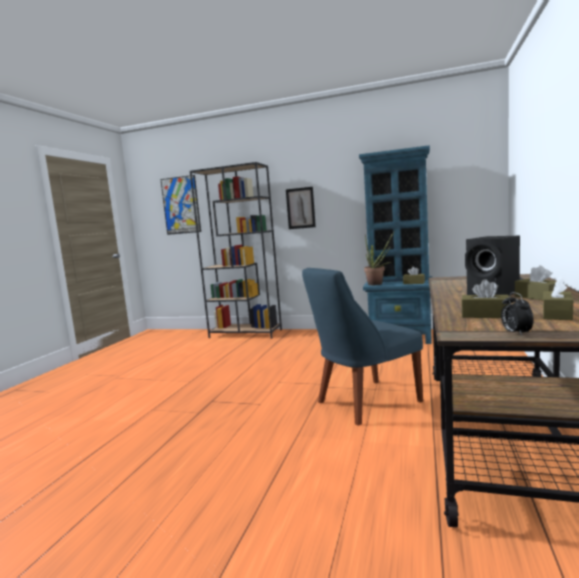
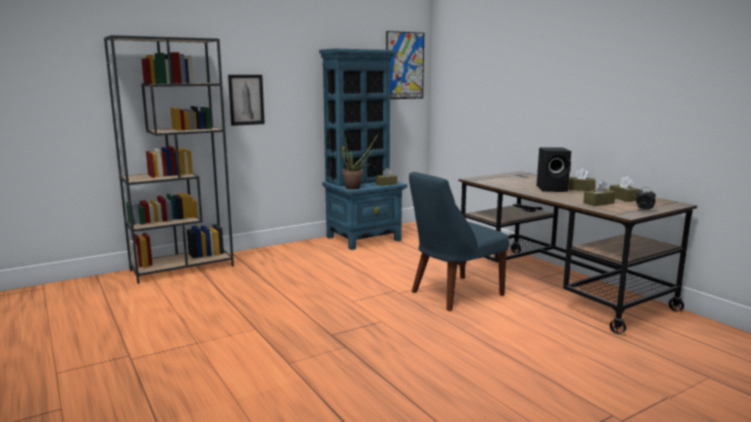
camera: 50 degrees left, 5 degrees up
(181, 205) = (50, 82): picture -> picture (404, 65)
(364, 403) = (453, 294): blue chair -> blue chair turned 45 degrees clockwise

